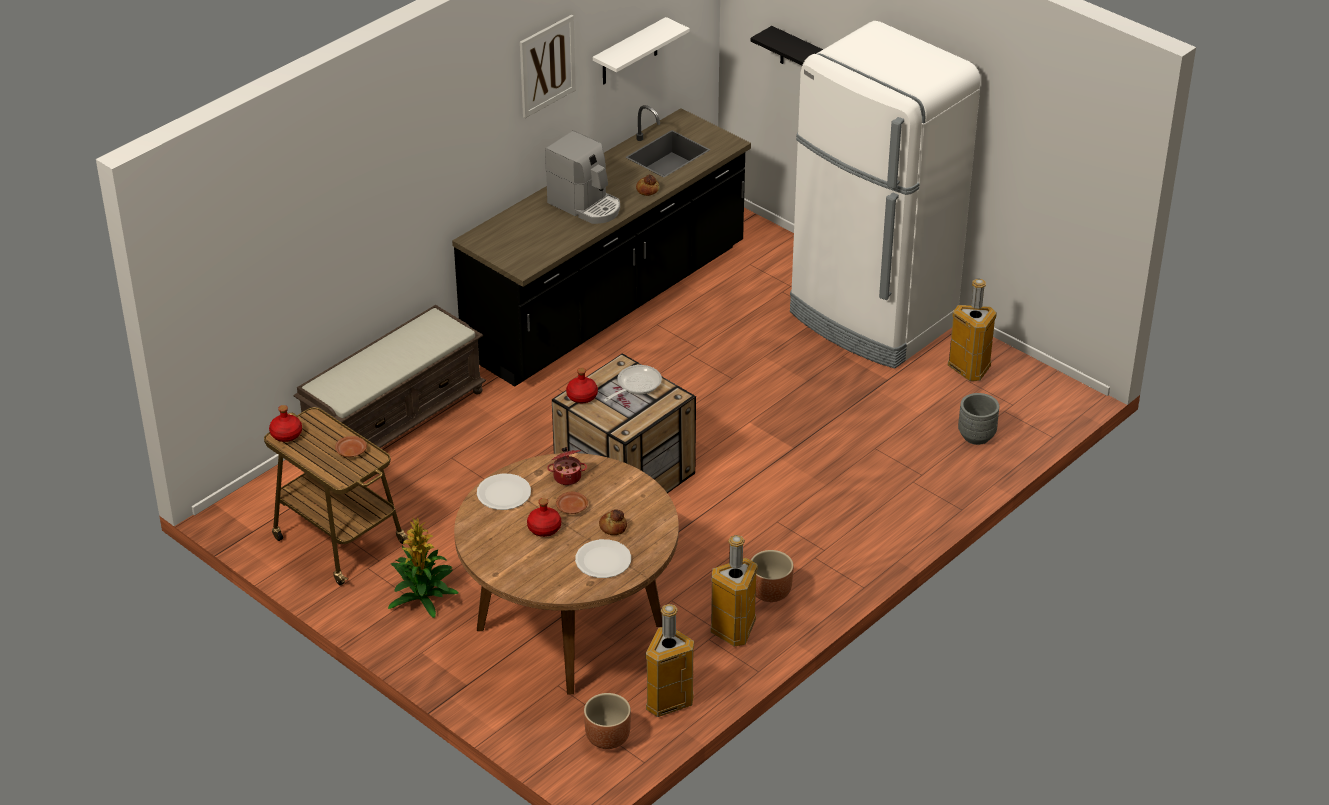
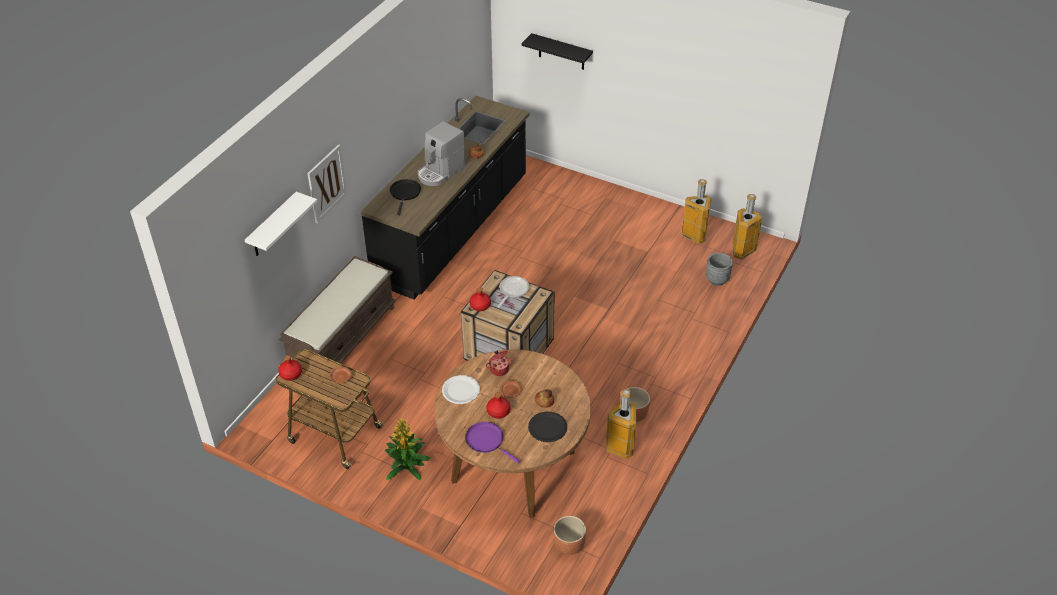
camera: 15 degrees left, 5 degrees up
(513, 560) = (487, 440): none -> purple frying pan
(524, 226) = (405, 193): none -> black frying pan
(547, 65) = (404, 83): picture -> picture (327, 183)
(586, 205) = (440, 172): coffee machine -> coffee machine turned 105 degrees clockwise
(603, 560) = (547, 427): white plate -> black plate
(629, 52) = (447, 64): white shelf -> white shelf (273, 226)
(667, 702) = (598, 509): trash can -> trash can (742, 251)
(871, 320) = (622, 213): white fridge -> none

